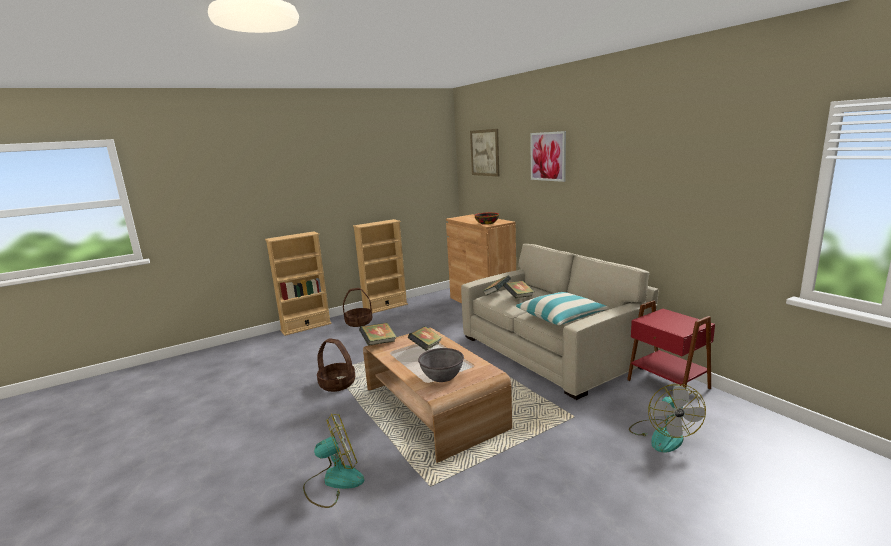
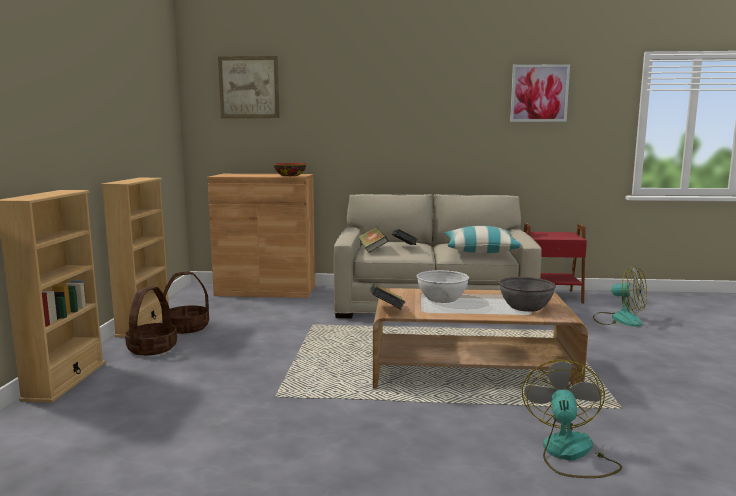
camera: 55 degrees left, 5 degrees down
(337, 384) = (322, 401): basket -> basket (187, 327)
(426, 348) = (442, 299): book -> white bowl
(548, 156) = (369, 91): picture -> picture (539, 93)

